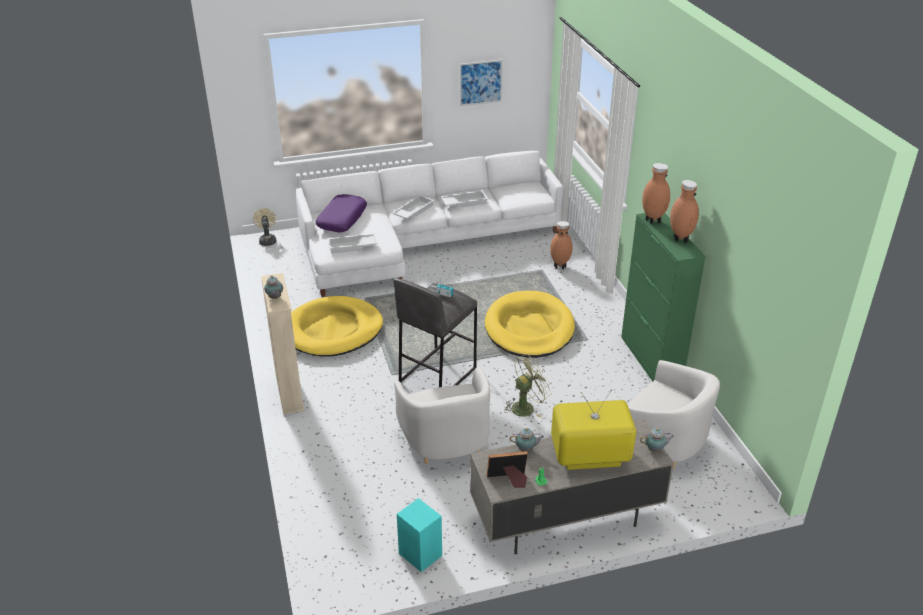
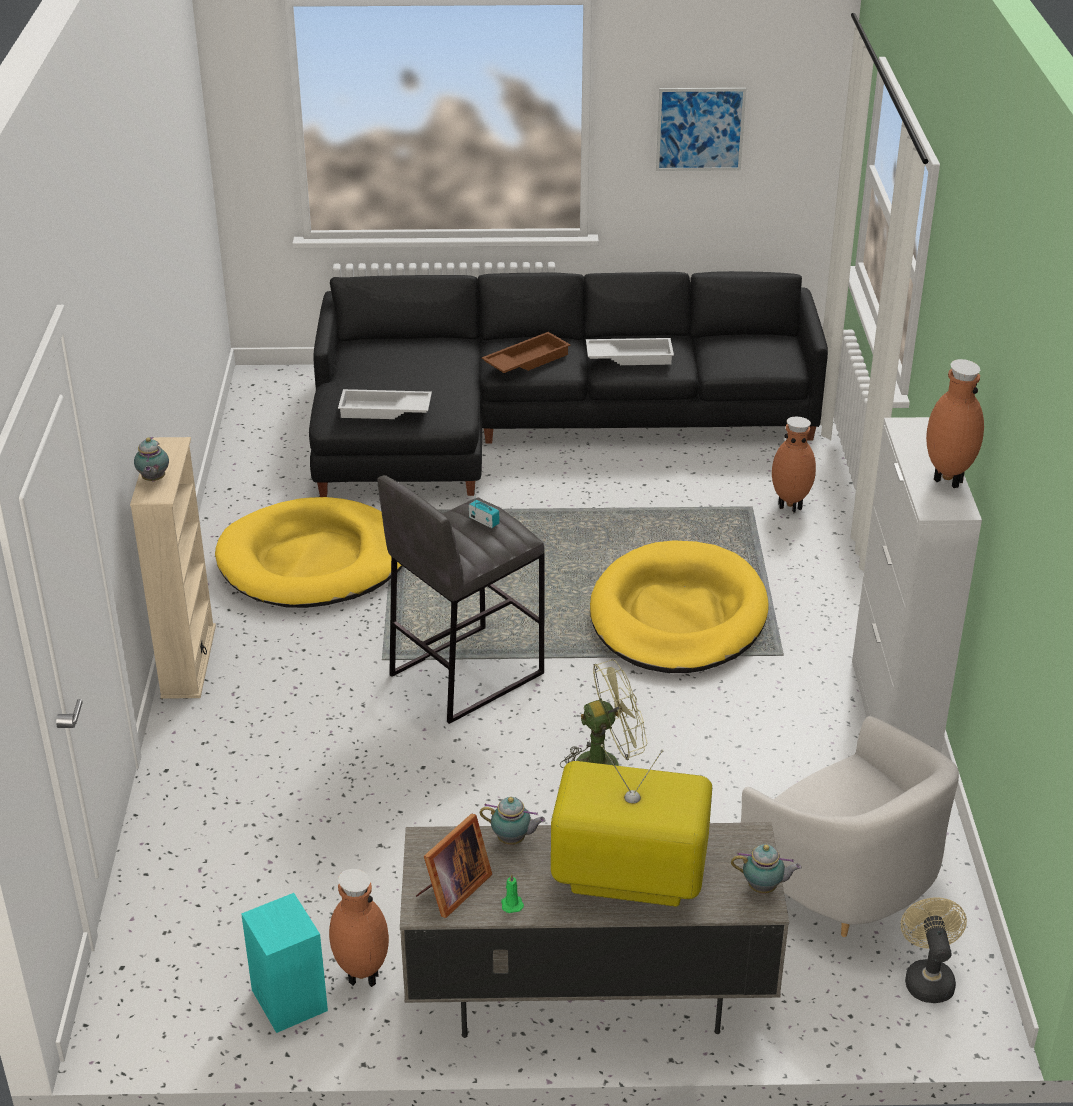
camera: 15 degrees right, 0 degrees up
(267, 240) = (270, 380): beige fan -> beige fan (927, 978)
(342, 219) = (389, 358): purple pillow -> none
(413, 211) = (526, 360): white tray -> brown tray
(418, 243) = (539, 423): white sofa -> black sofa
(446, 441) = (428, 800): white armchair -> none
(508, 480) = (452, 890): picture frame -> picture frame turned 120 degrees clockwise
(651, 360) = (892, 716): green cabinet -> white cabinet
(652, 221) = (909, 436): brown vase -> brown vase (361, 977)

